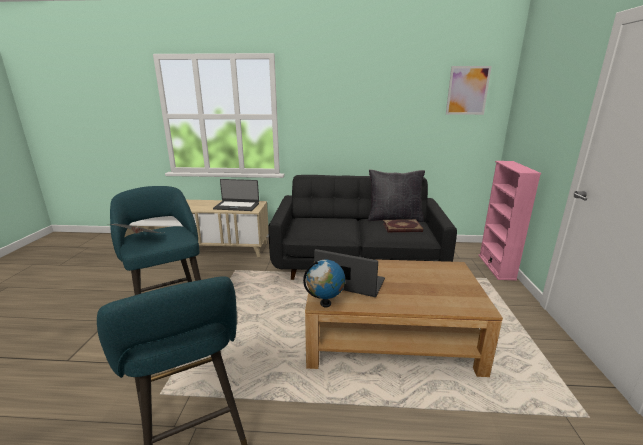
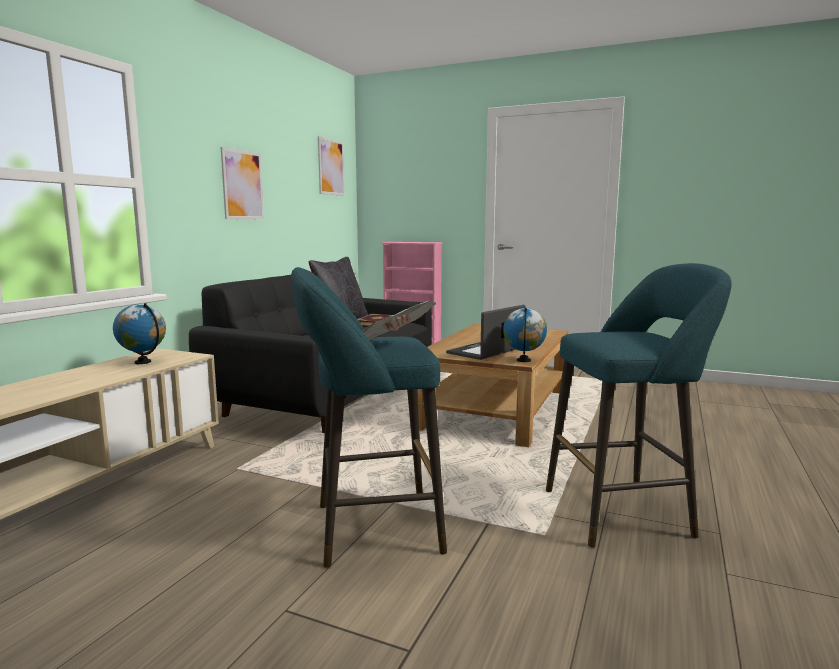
camera: 70 degrees left, 10 degrees down
(237, 206) = (143, 362): laptop -> globe
(354, 112) = (242, 185): none -> picture

